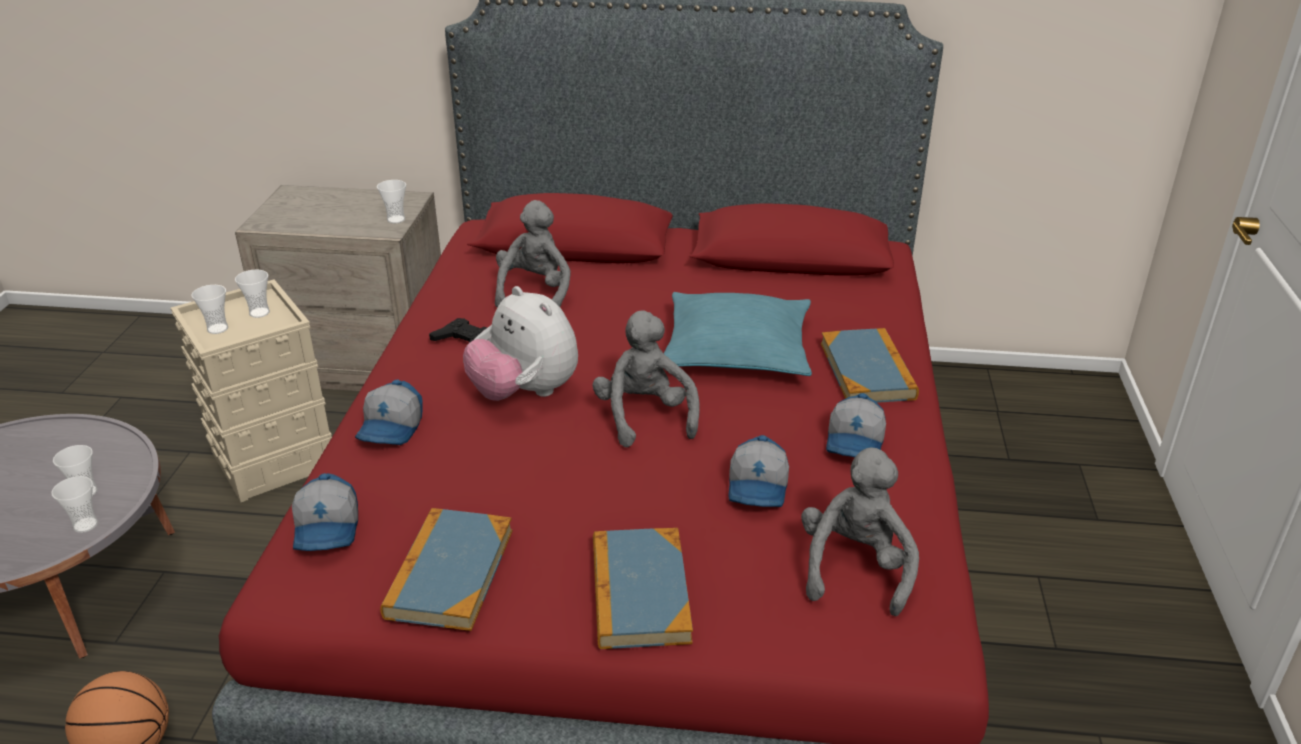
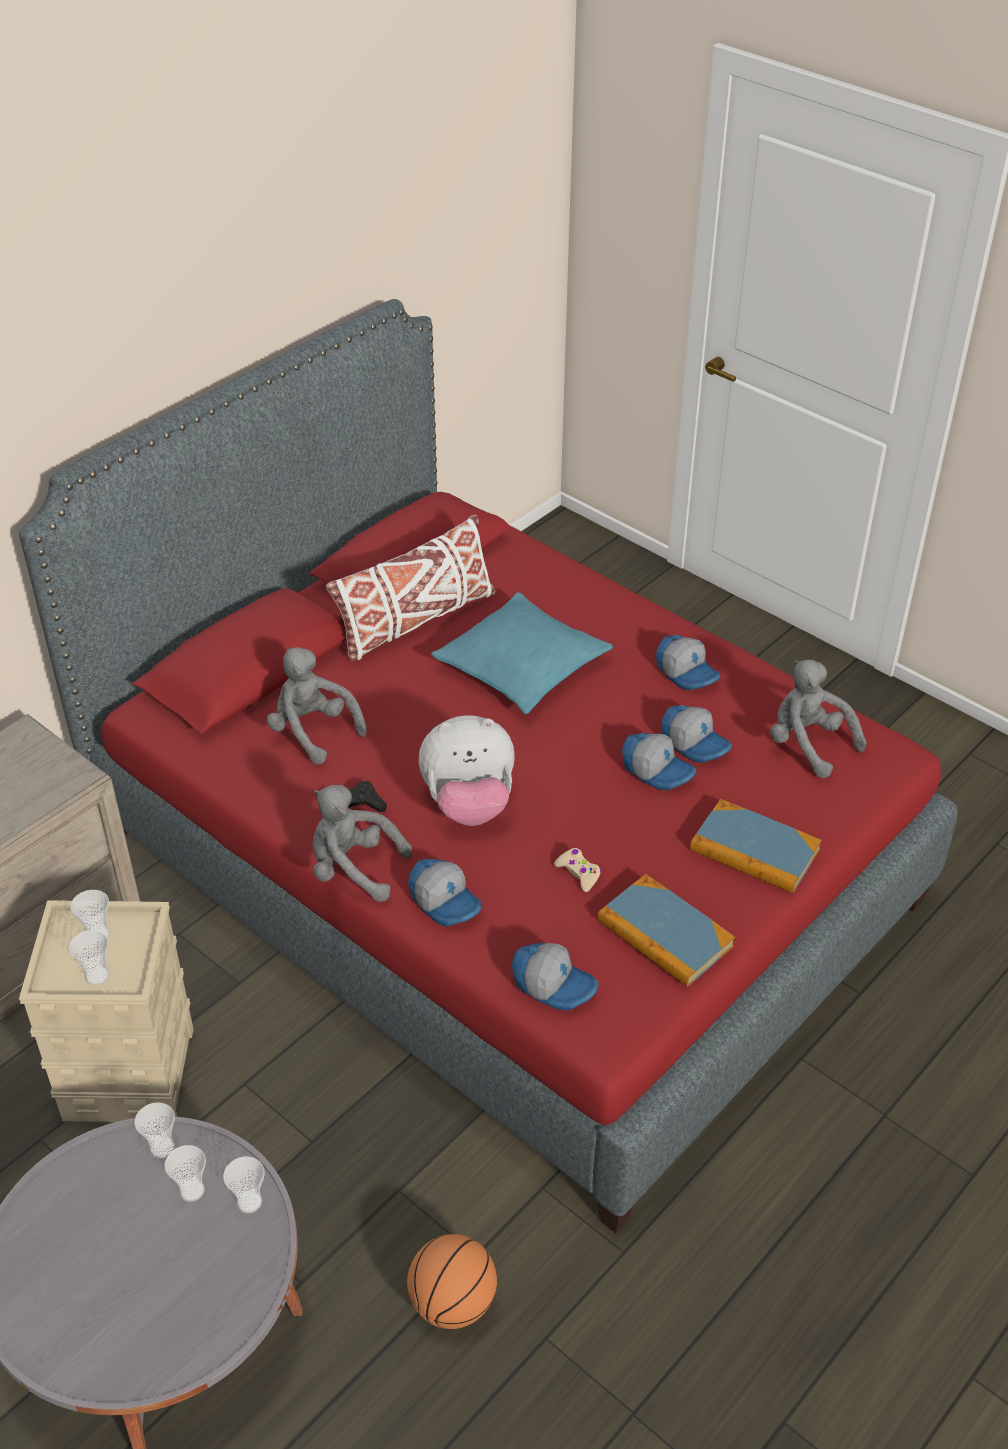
camera: 55 degrees left, 10 degrees up
(396, 219) = (60, 762): cup -> cup (162, 1147)
(489, 484) = (579, 873): none -> beige game controller
(645, 416) = (562, 755): grey plush toy -> grey plush toy (353, 869)
(691, 479) = (657, 769): none -> cap
(723, 283) = (415, 621): none -> white pillow
(867, 370) = (611, 619): book -> none

